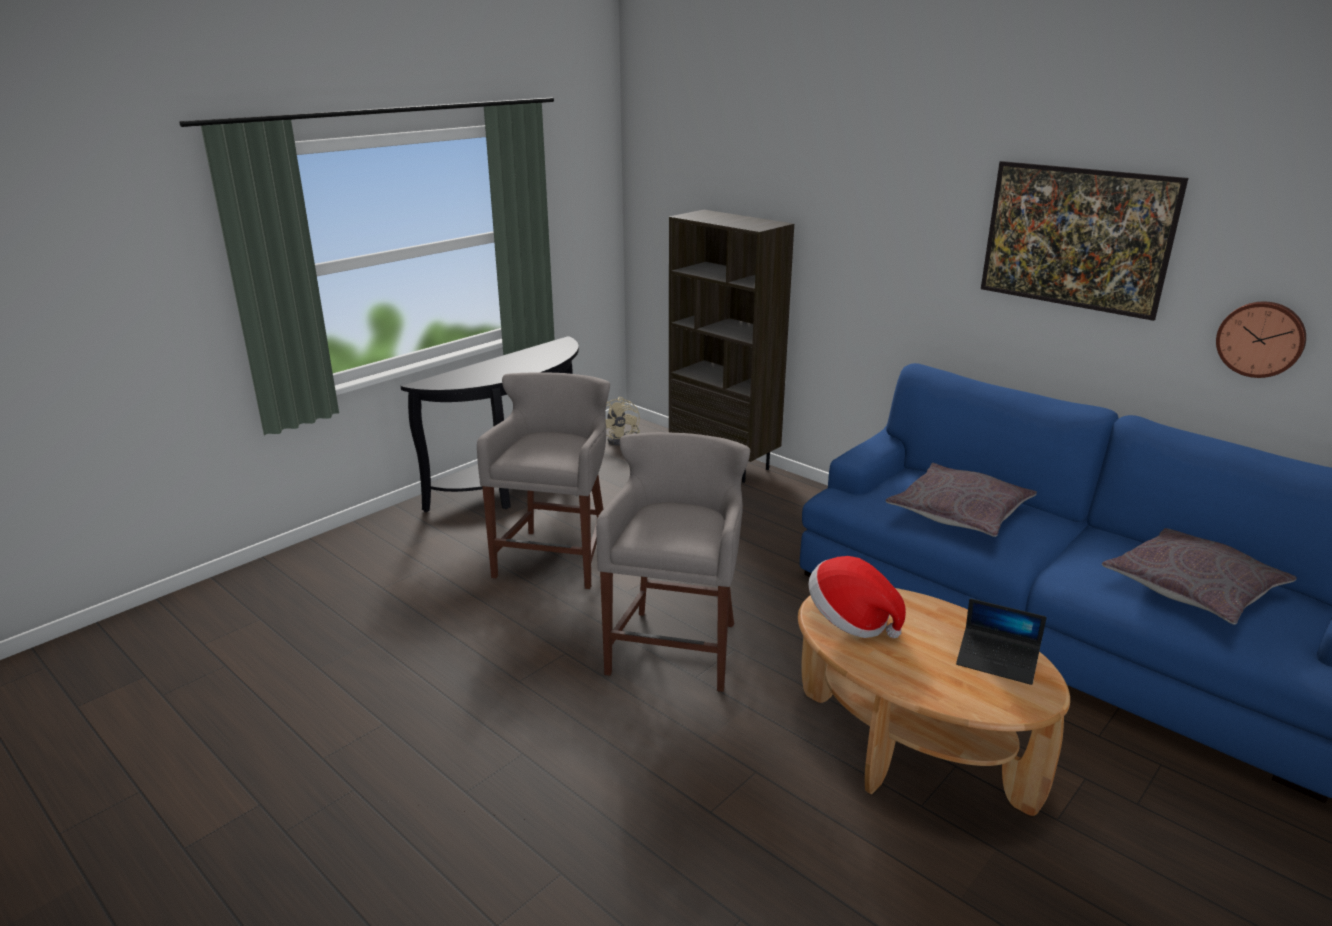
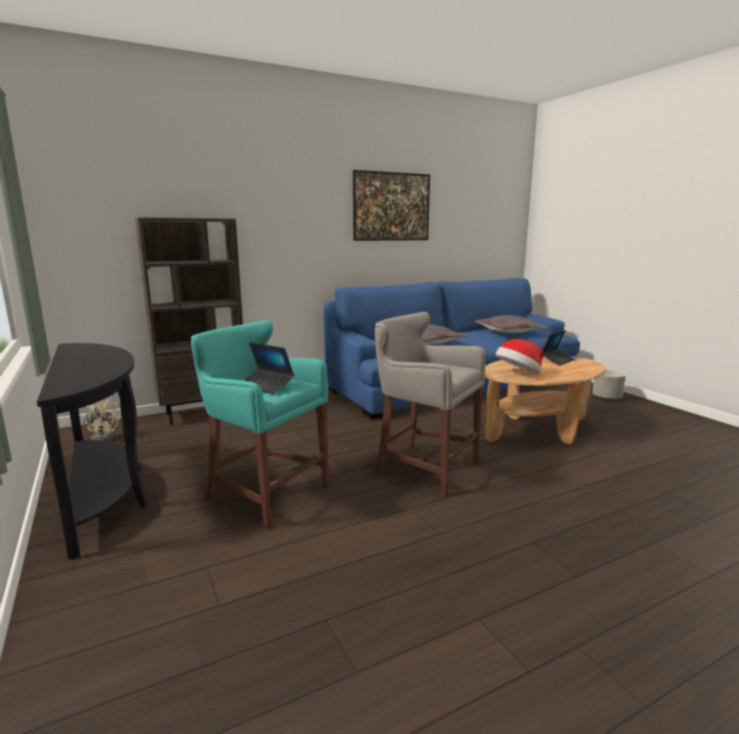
camera: 70 degrees left, 10 degrees down
(541, 449) = (266, 386): none -> laptop
(556, 556) = (264, 492): grey stool -> turquoise stool
(1247, 868) = (607, 398): none -> grey planter
(1261, 338) = (460, 239): wall clock -> none

